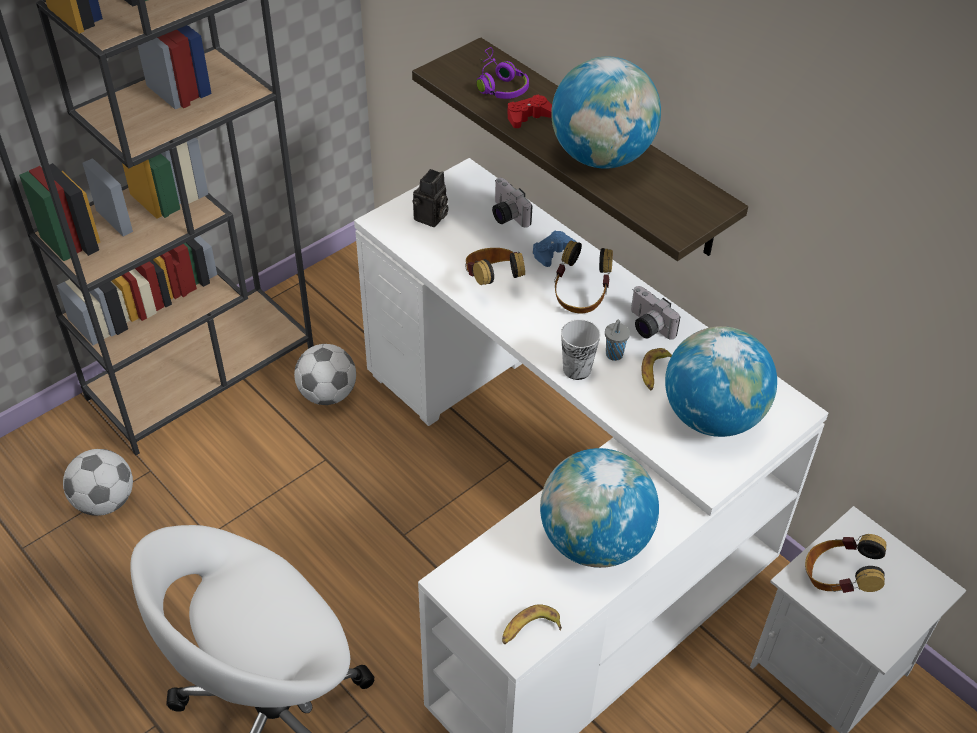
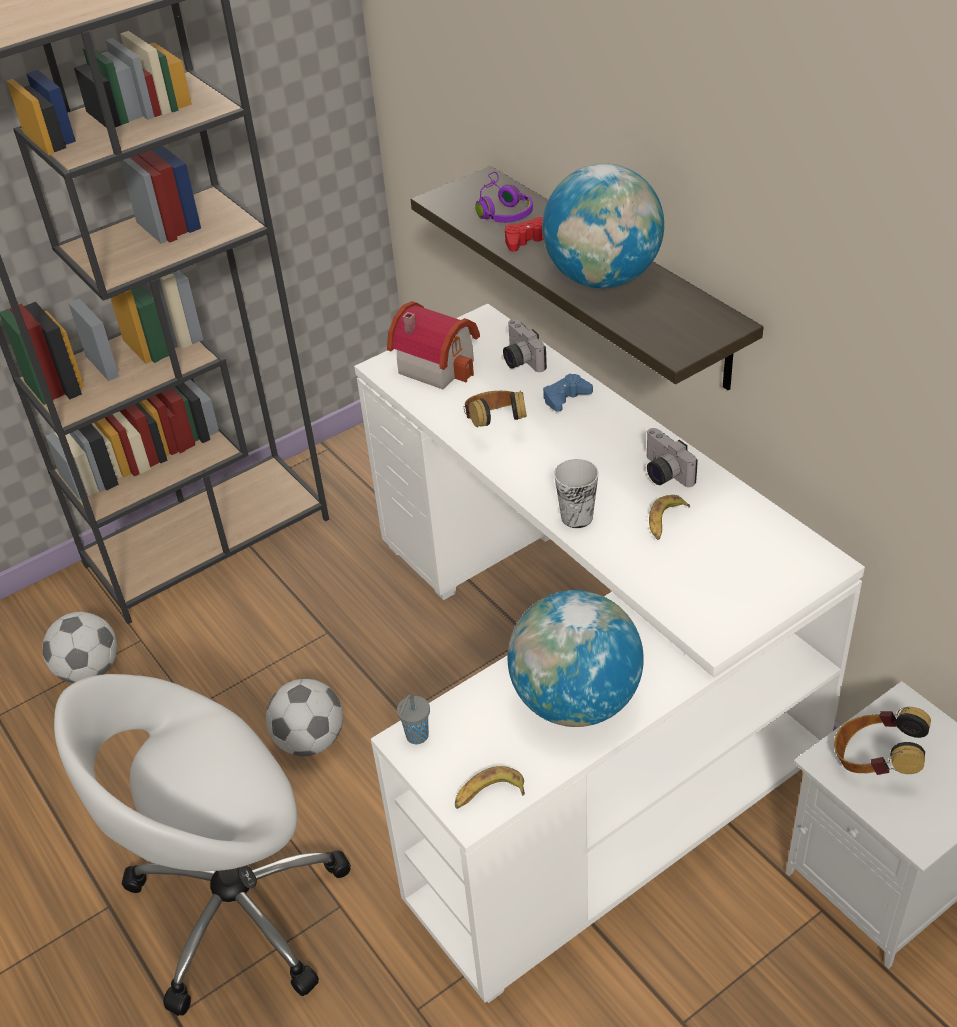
camera: 10 degrees right, 5 degrees down
(327, 394) = (338, 565): football -> football (310, 740)
(431, 218) = (437, 363): camera -> toy house
(580, 296) = (591, 442): headphones -> none
(613, 355) = (620, 503): grey cup -> grey cup (416, 737)
(712, 417) = (726, 569): globe -> none

